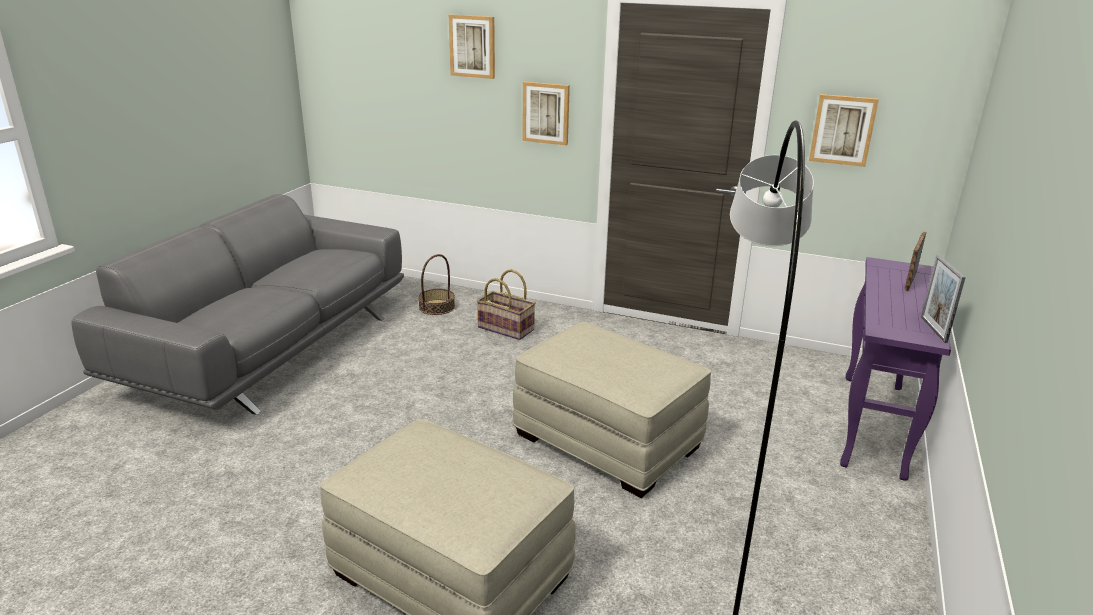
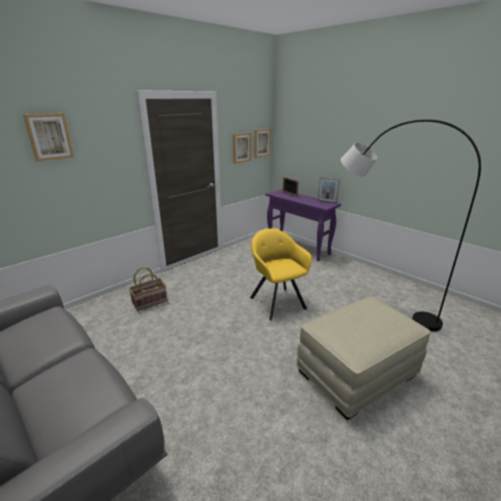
camera: 65 degrees left, 0 degrees up
(437, 307) = (92, 320): basket -> none
(546, 113) = (114, 171): picture -> picture (261, 142)
(608, 441) = (276, 301): beige ottoman -> yellow armchair

